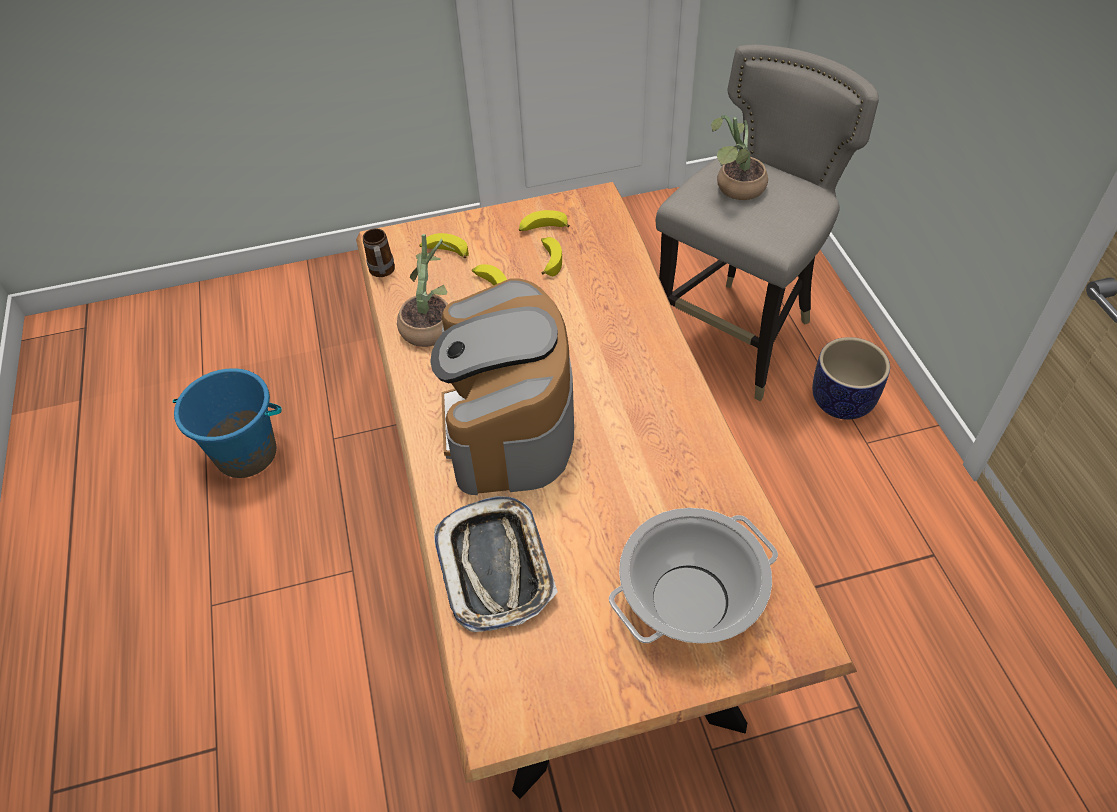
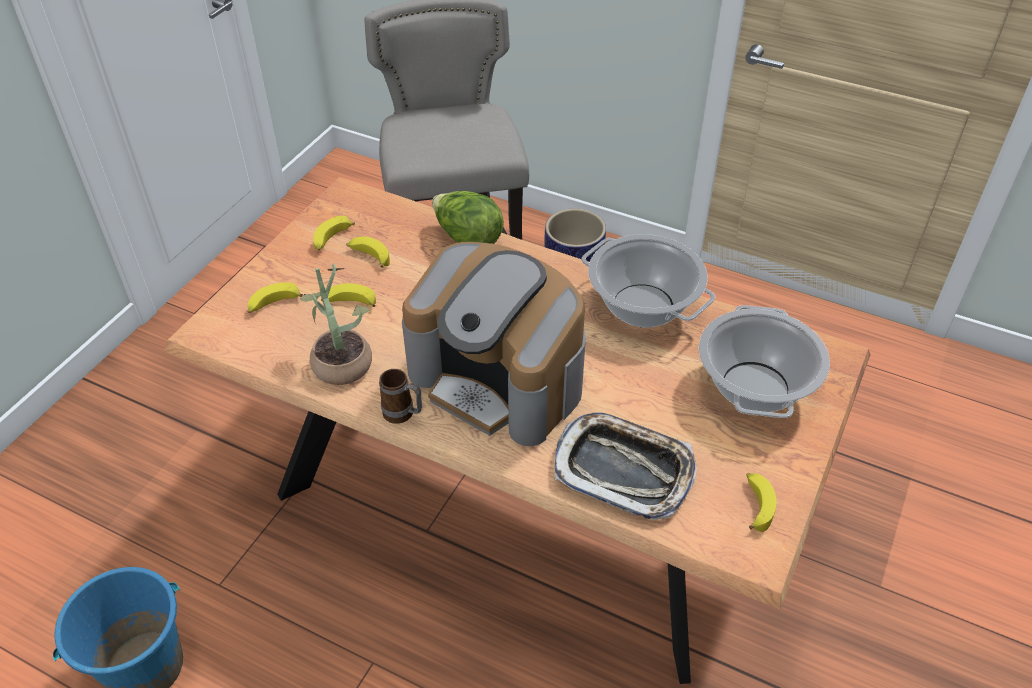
camera: 50 degrees left, 5 degrees down
(382, 273) = (240, 354): mug -> mug (403, 415)
(550, 689) = (756, 505): none -> banana
(637, 295) = (467, 238): none -> lettuce
(696, 455) = (644, 306): none -> cooking pot
(735, 189) = (430, 134): potted plant -> none

